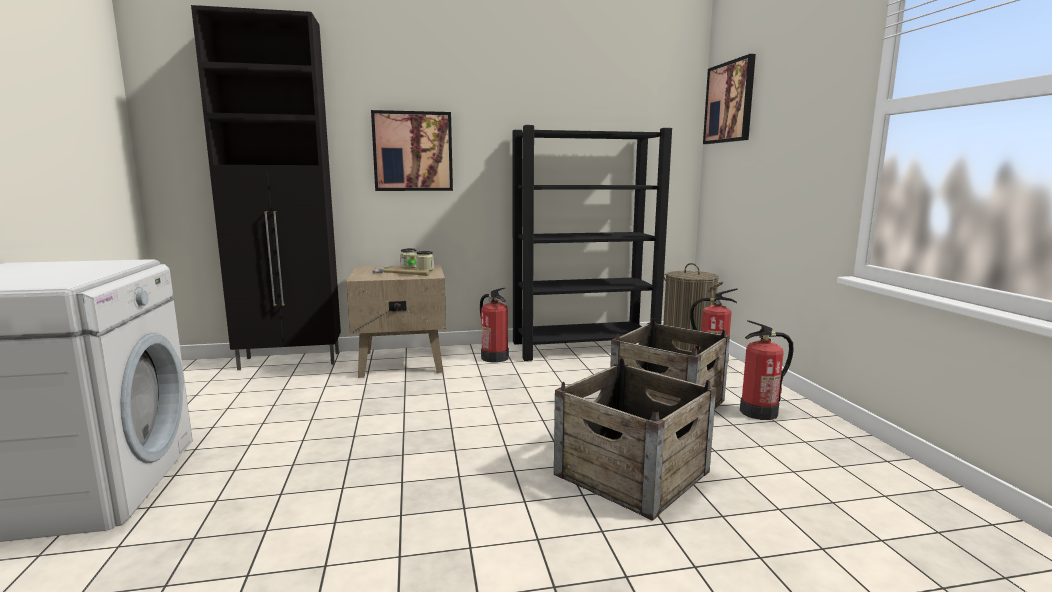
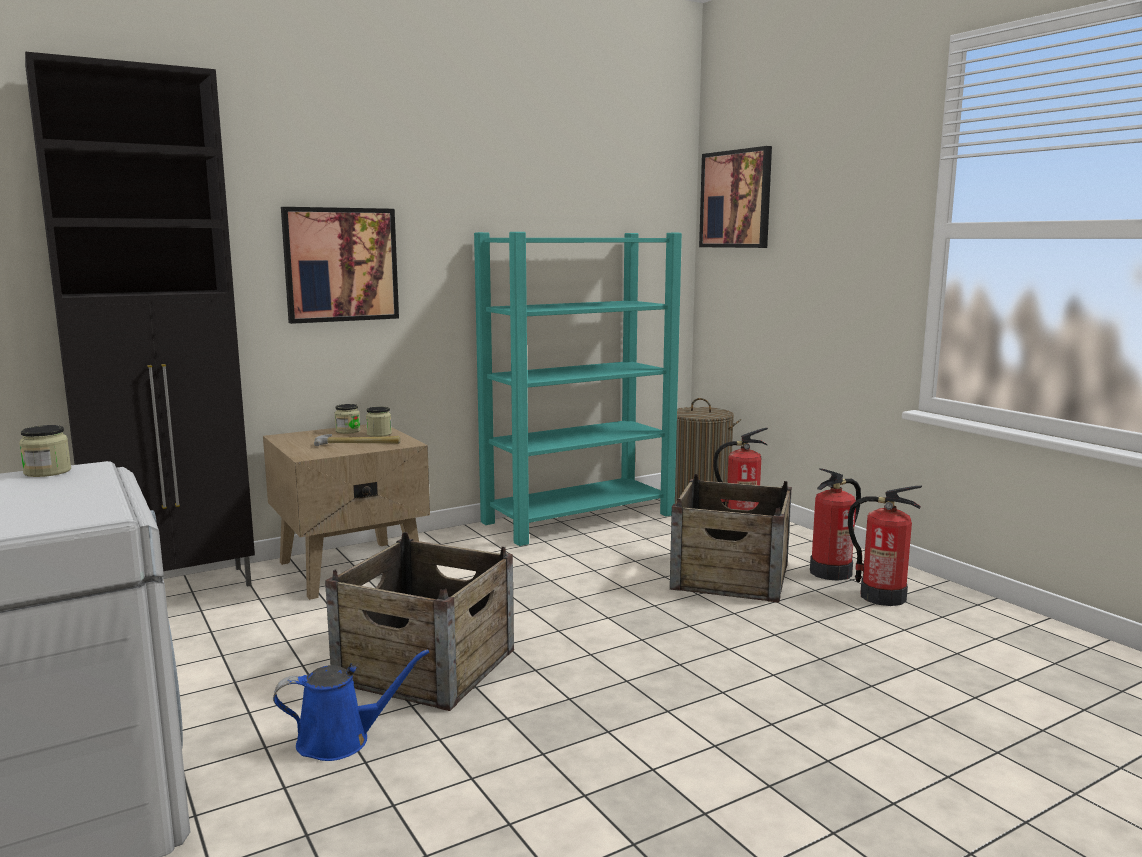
camera: 20 degrees left, 0 degrees up
(107, 261) = (47, 472): none -> jar
(281, 475) = (341, 740): none -> blue watering can
(494, 357) = (475, 546): fire extinguisher -> fire extinguisher (881, 596)
(584, 347) = (578, 518): black bookcase -> turquoise bookcase
(632, 473) = (754, 660): crate -> crate (426, 666)

